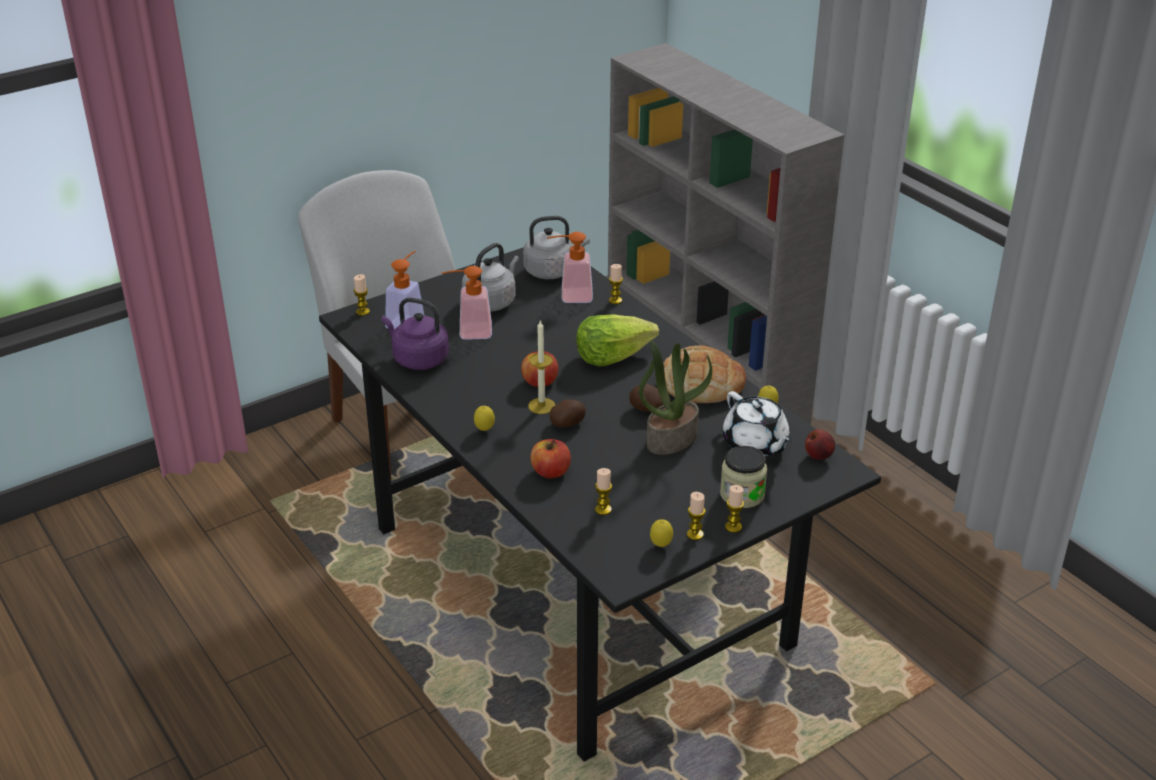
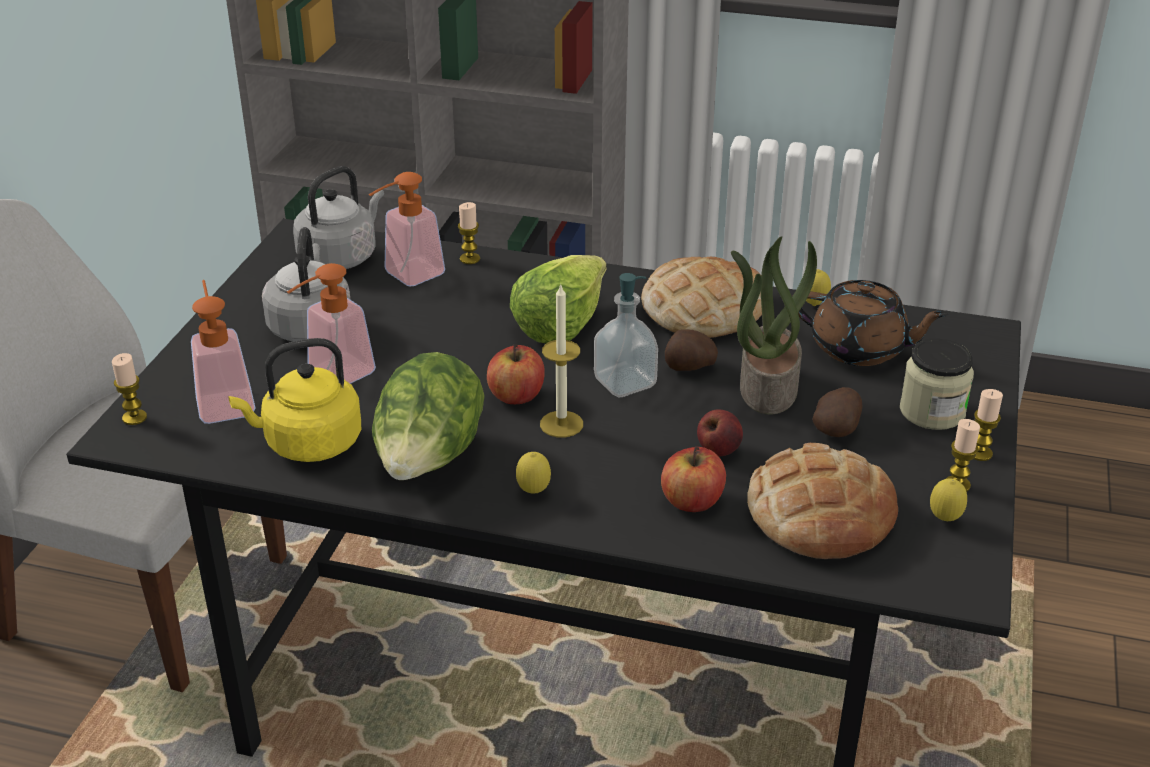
camera: 40 degrees left, 0 degrees up
(418, 359) = (308, 444): purple kettle -> yellow kettle
(458, 393) = (429, 461): none -> lettuce
(568, 424) = (625, 430): potato -> potato (837, 429)
(601, 401) = (625, 383): none -> soap dispenser
(603, 509) = (820, 513): candle -> bread
(755, 444) = (860, 349): white teapot -> brown teapot
(818, 456) = (937, 329): apple -> apple (718, 450)

